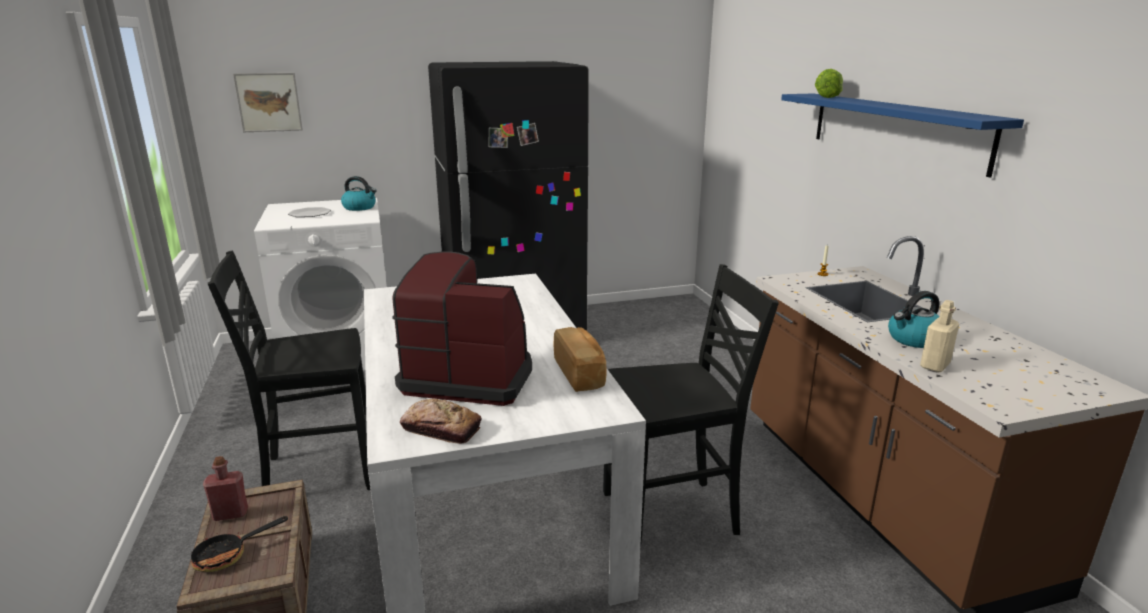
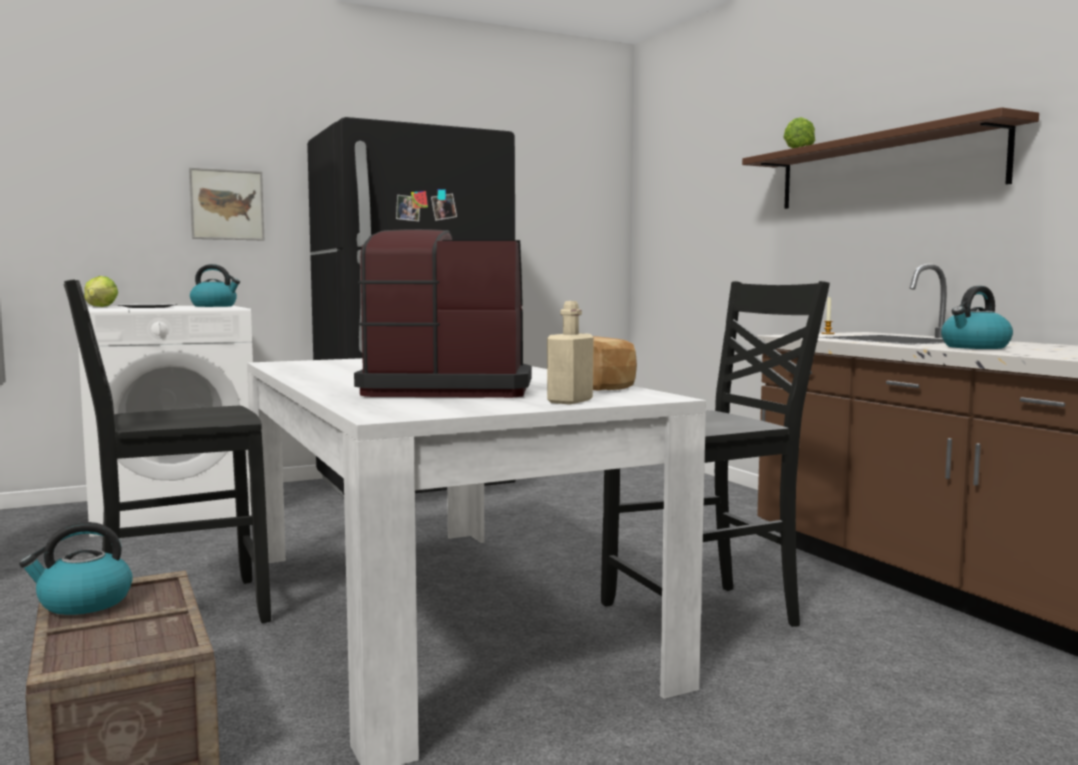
camera: 10 degrees left, 15 degrees down
(228, 555) = (96, 636): frying pan -> none
(230, 514) = (83, 603): red bottle -> kettle
(268, 102) = (96, 173): picture -> picture (227, 205)
(276, 211) = (97, 307): none -> lettuce
(441, 429) = (441, 408): bread -> none
(894, 129) = (883, 169): blue shelf -> brown shelf
(935, 365) = (1015, 352): beige bottle -> beige bottle (570, 401)

